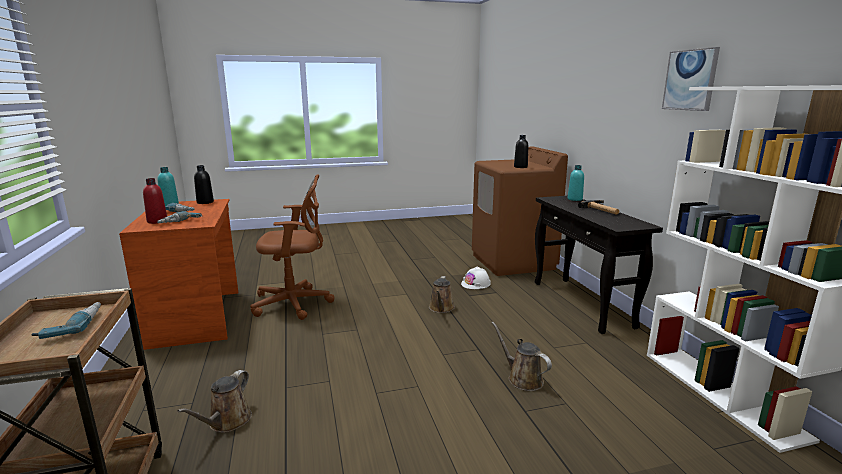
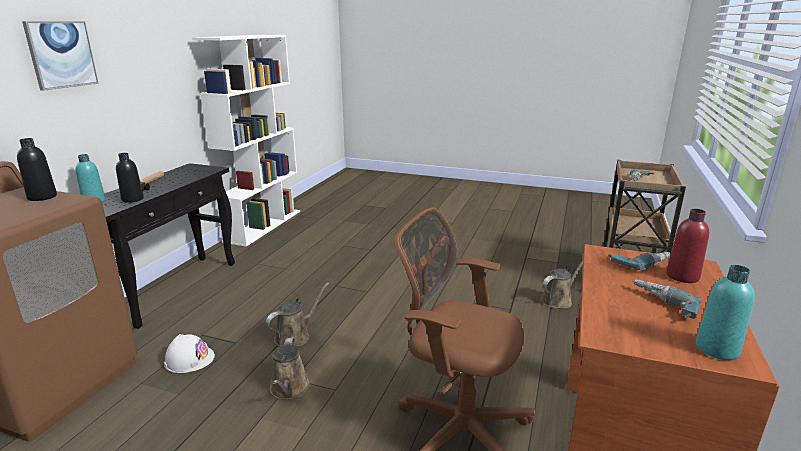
camera: 145 degrees left, 5 degrees up
(205, 202) = (632, 336): black bottle -> black bottle (132, 199)
(522, 378) = (343, 261): brown watering can -> brown watering can (289, 389)
(690, 80) = (158, 32): picture -> picture (61, 54)

